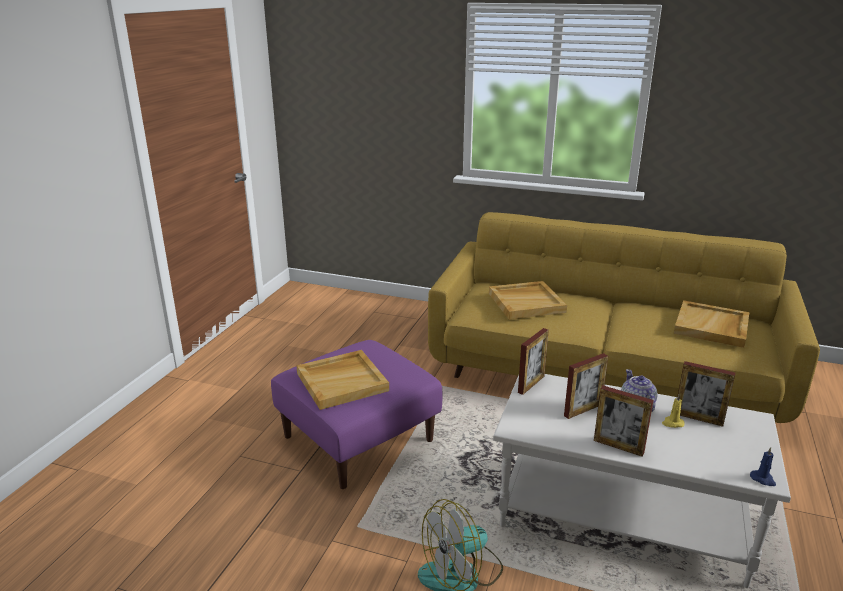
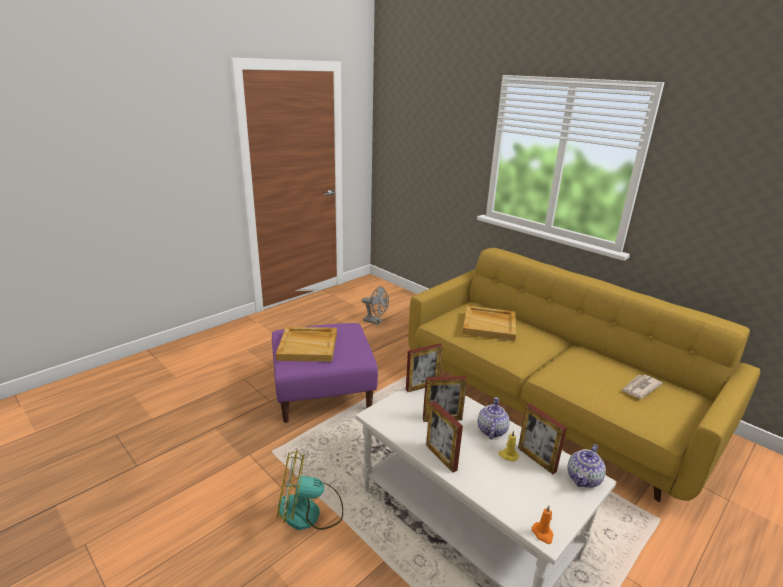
camera: 25 degrees right, 0 degrees up
(349, 337) = (375, 321): none -> grey fan
(711, 327) = (640, 388): beige tray -> newspaper
(749, 421) = (584, 479): none -> teapot
(763, 479) = (543, 534): blue candle -> orange candle

